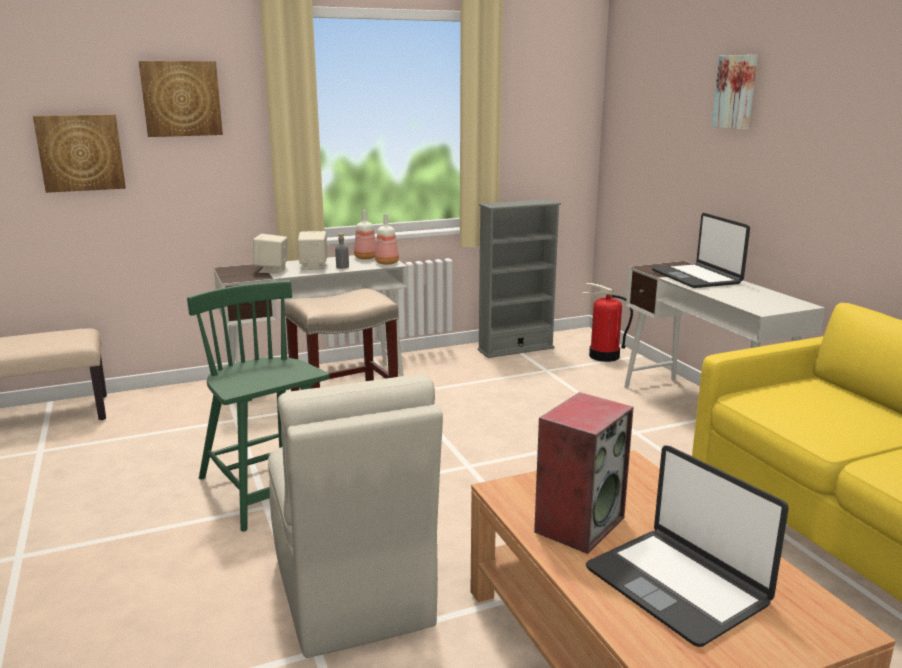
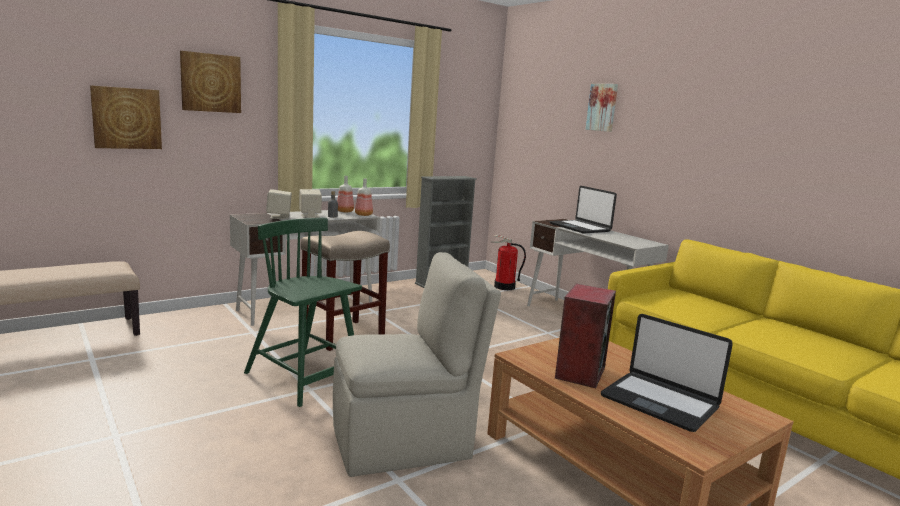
camera: 15 degrees left, 5 degrees down
(352, 594) = (404, 441): beige chair -> beige chair turned 75 degrees counterclockwise

